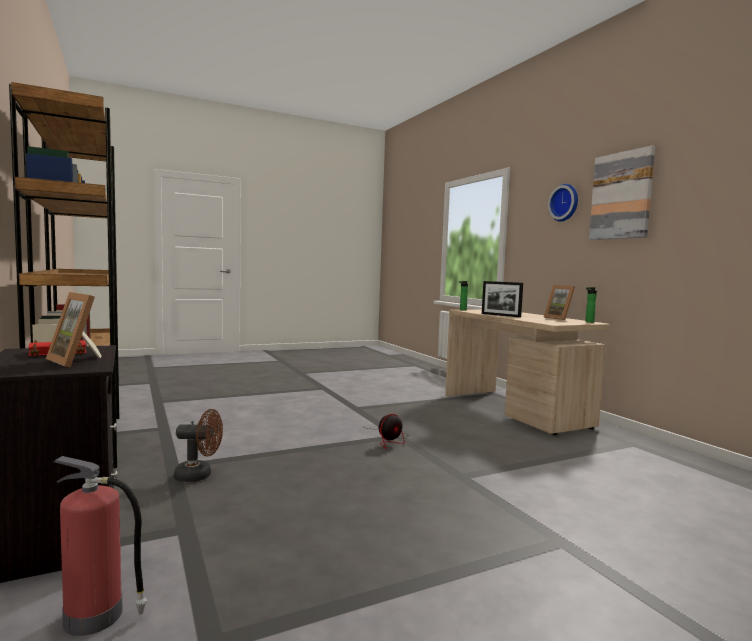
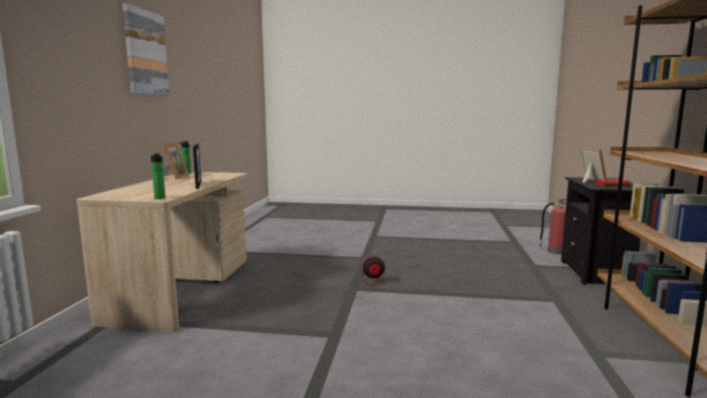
camera: 145 degrees left, 5 degrees up
(199, 475) = (532, 289): brown fan -> none
(565, 203) = (97, 42): wall clock -> none

